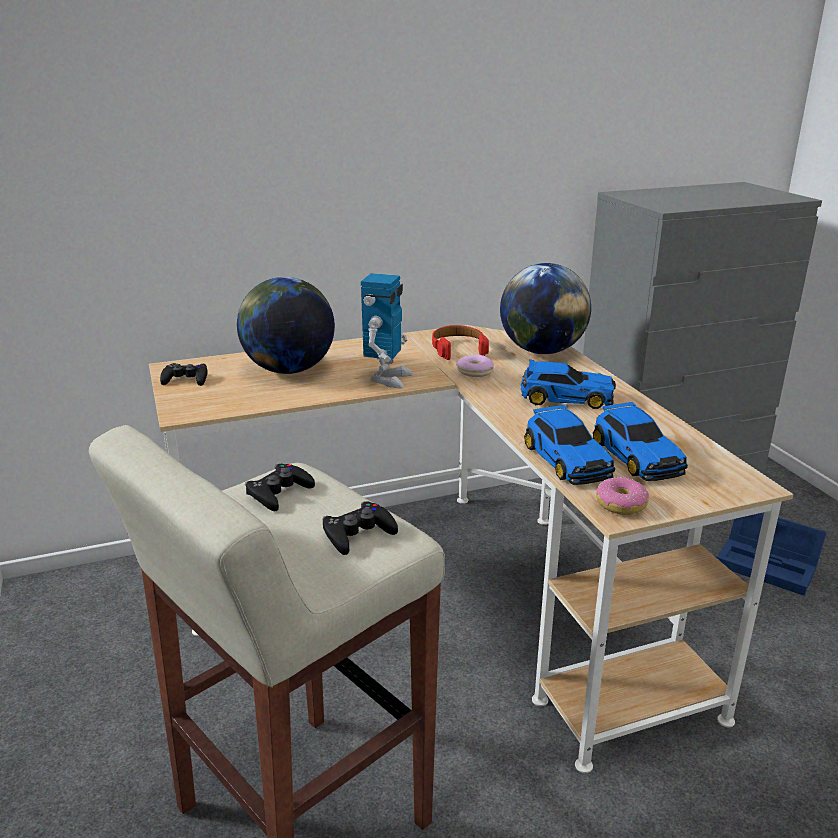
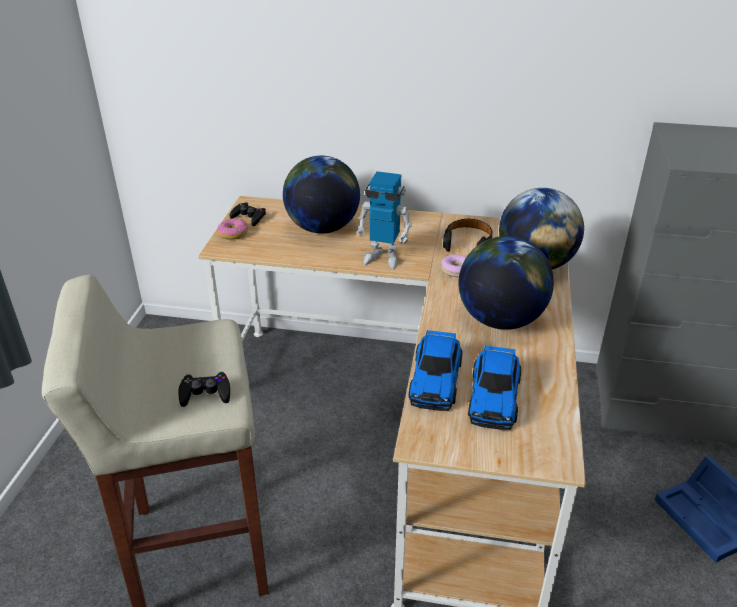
camera: 30 degrees right, 10 degrees up
(279, 493) = (193, 342): black game controller -> none
(387, 378) = (383, 257): toy robot -> toy robot turned 60 degrees clockwise
(458, 349) = (468, 242): red headphones -> black headphones
(564, 397) = (500, 319): toy car -> globe
(620, 504) = (430, 436): donut -> donut (233, 234)

